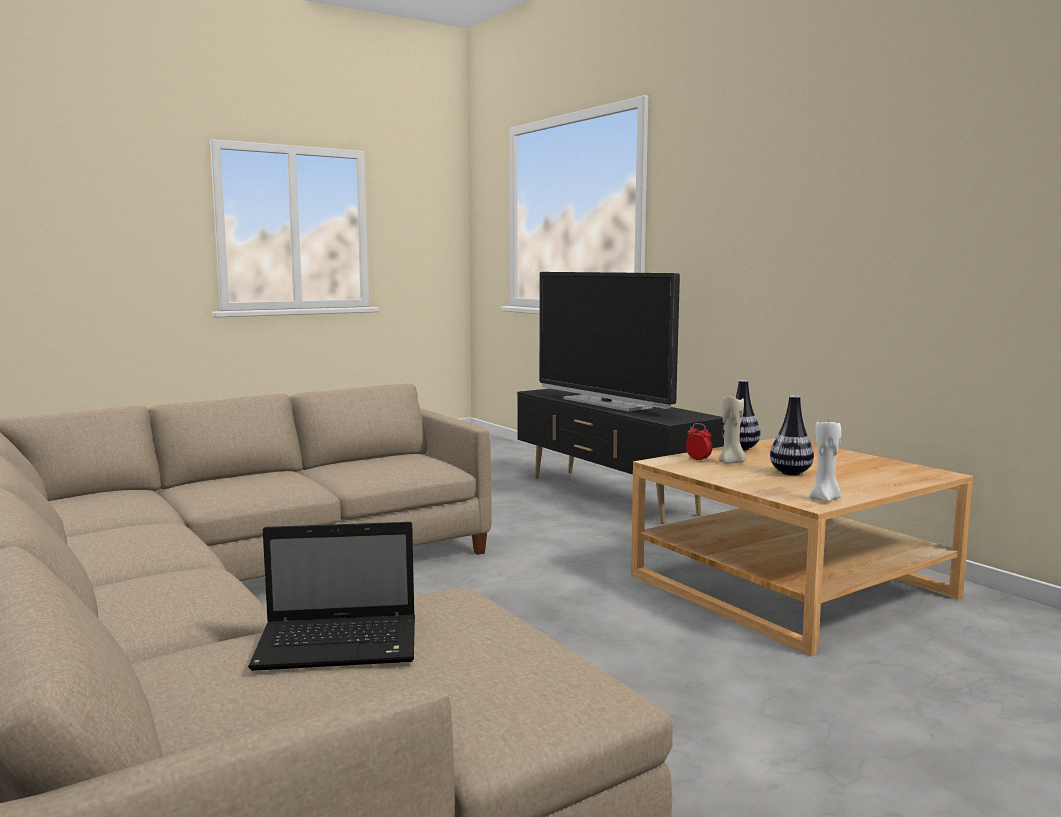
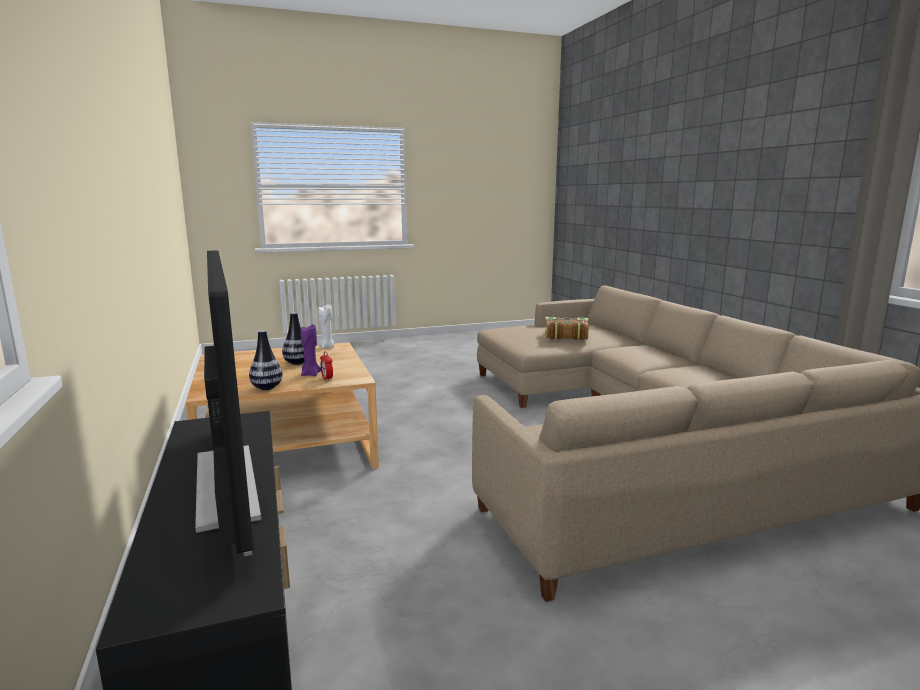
camera: 165 degrees left, 5 degrees up
(341, 645) = (565, 335): laptop -> book
(731, 462) = (310, 374): beige candle -> purple candle

